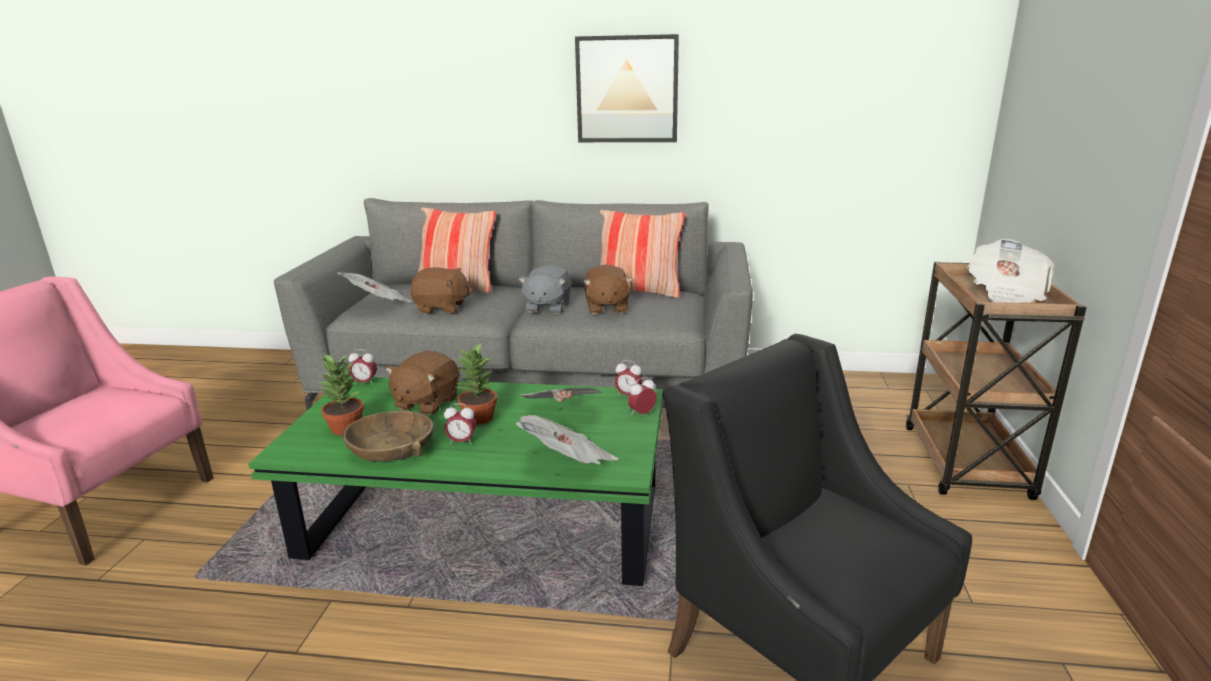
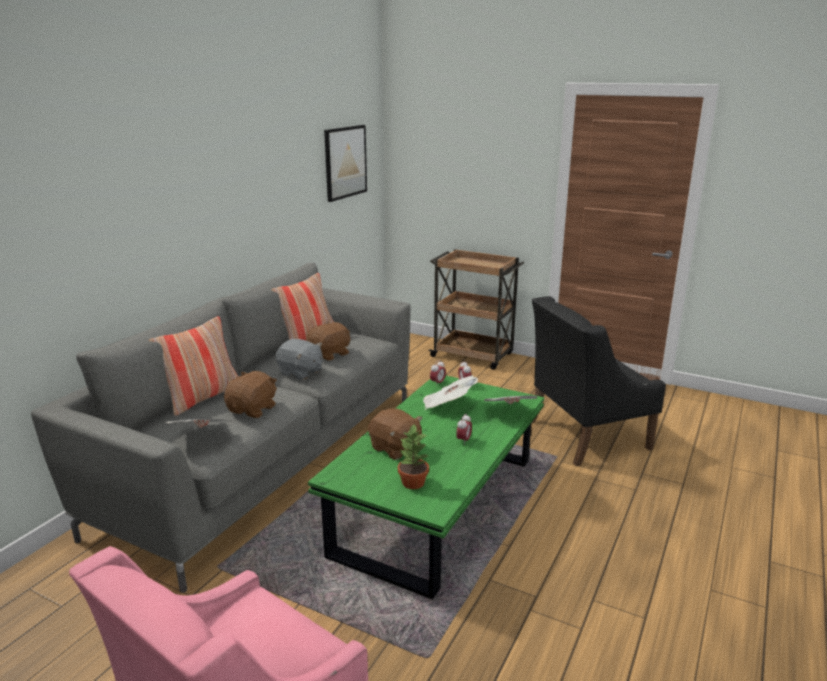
camera: 70 degrees left, 0 degrees up
(365, 383) = (333, 472): alarm clock -> none
(392, 448) = (457, 465): brown bowl -> none
(478, 418) = (434, 432): potted plant -> none
(606, 308) = (330, 354): brown plush toy -> brown plush toy turned 60 degrees counterclockwise
(627, 89) = (237, 191): picture -> picture (345, 162)
(1005, 293) = (477, 263): newspaper -> none

